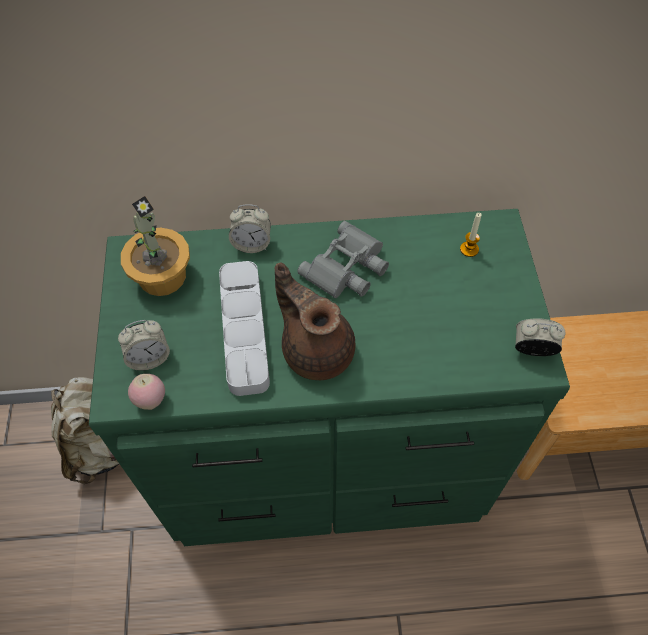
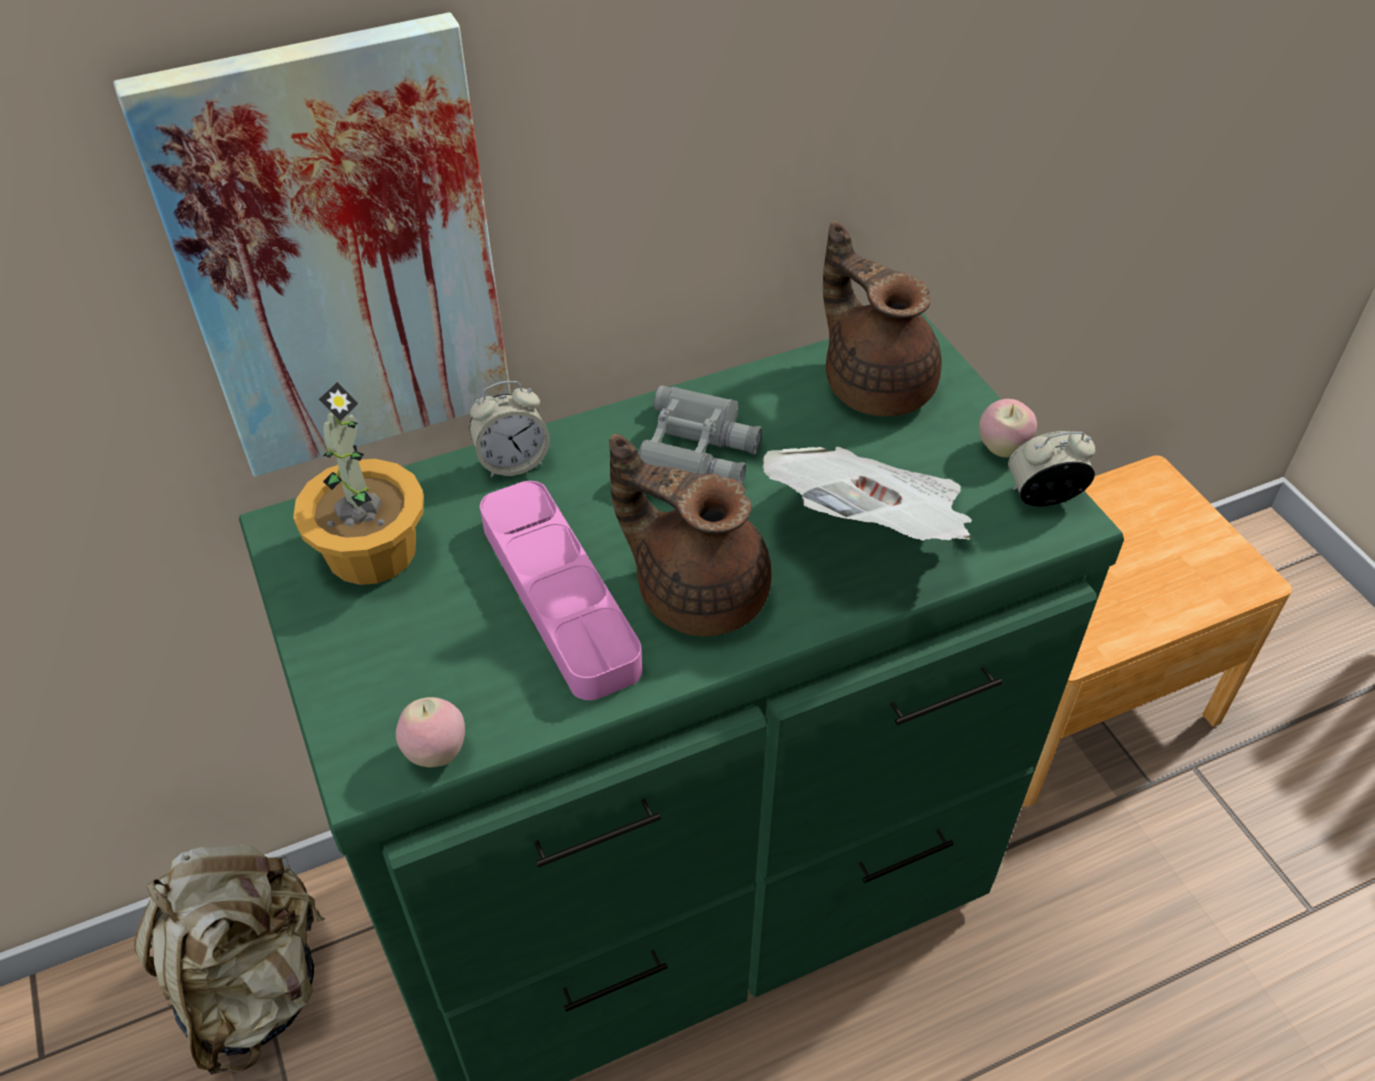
camera: 20 degrees left, 10 degrees down
(149, 358) = (404, 685): alarm clock -> none
(167, 124) = (339, 258): none -> picture
(244, 330) = (559, 595): grey tray -> pink tray
(425, 340) = (871, 529): none -> newspaper
(469, 249) = (875, 383): candle -> brown teapot
(523, 311) = (1002, 449): none -> apple

